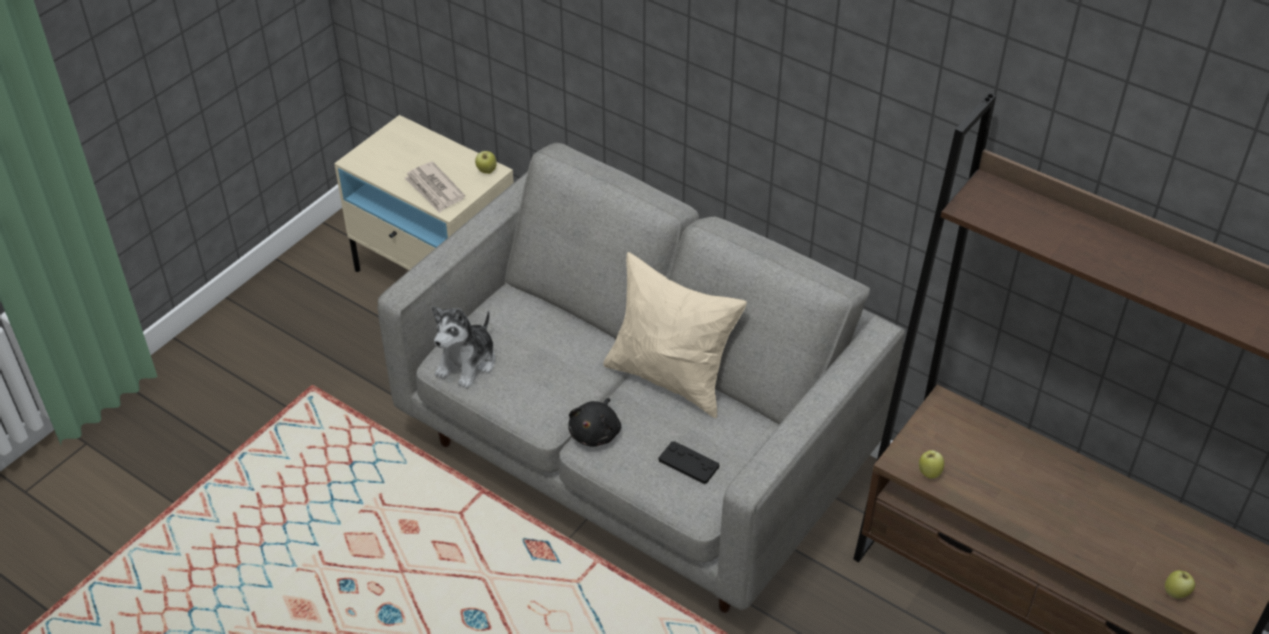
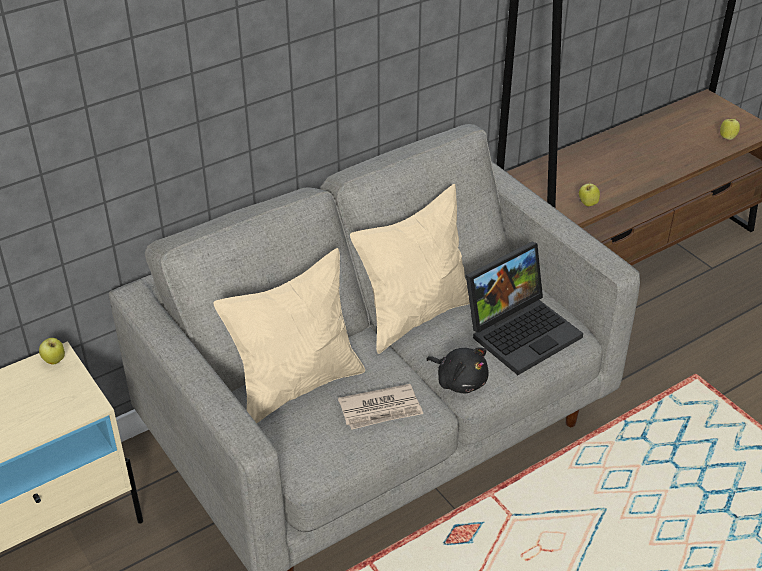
camera: 70 degrees left, 5 degrees down
(434, 190) = (51, 409): newspaper -> newspaper (381, 410)
(467, 363) = (320, 453): plush toy -> none
(539, 325) = (296, 386): none -> beige pillow
(688, 463) = (522, 331): black game controller -> laptop

